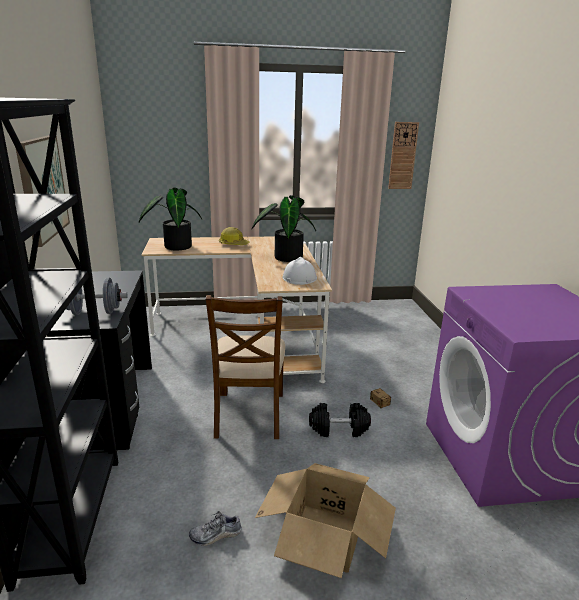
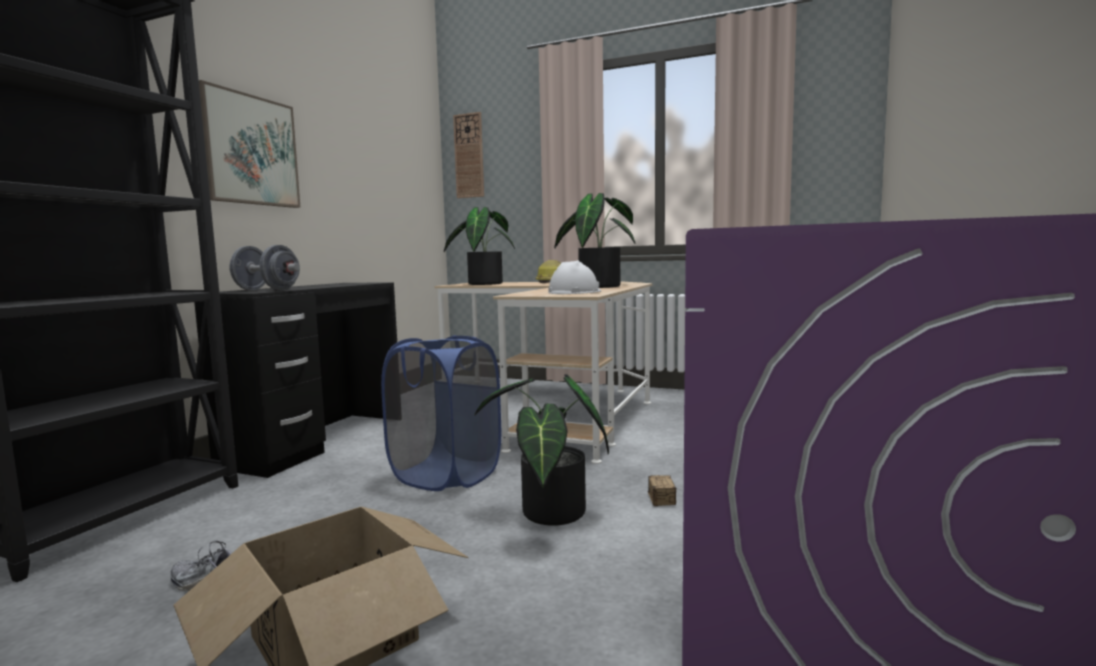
camera: 30 degrees right, 15 degrees down
(248, 414) = (445, 475): brown chair -> blue laundry basket
(338, 429) = (548, 515): black dumbbell -> potted plant
(403, 156) = (829, 157): wall clock -> wall clock (469, 156)

